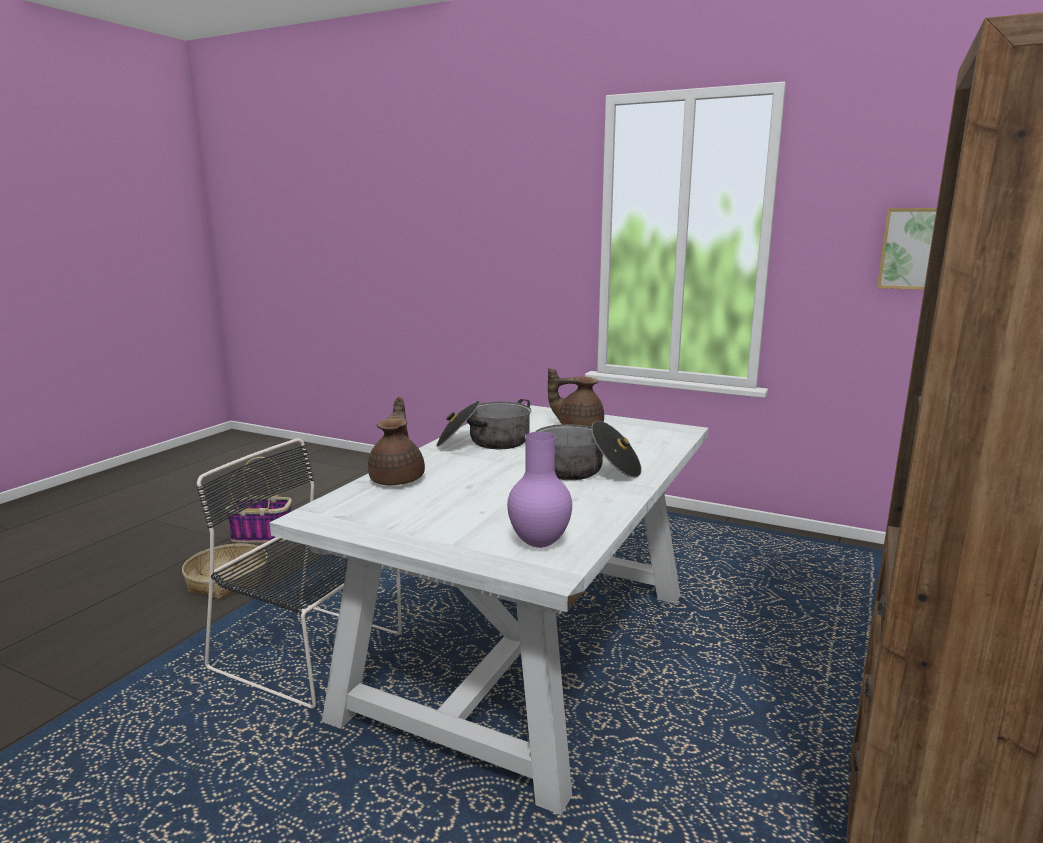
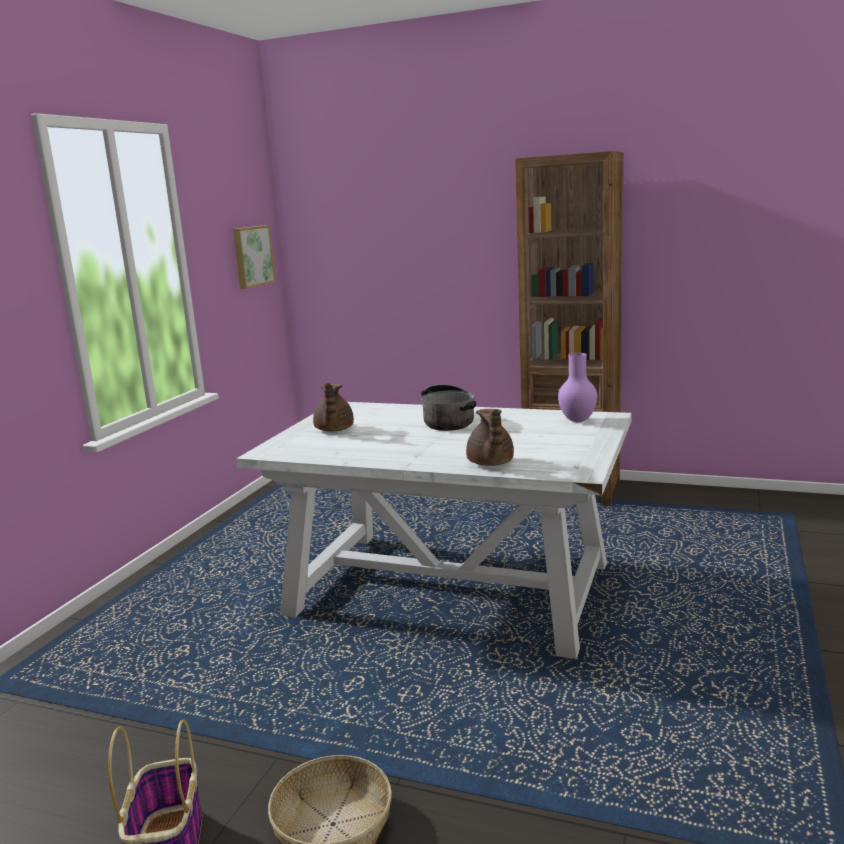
camera: 95 degrees left, 0 degrees up
(312, 653) = (485, 693): black chair -> none
(398, 479) = (490, 463): brown teapot -> brown teapot turned 90 degrees counterclockwise
(485, 442) = (384, 451): cooking pot -> none

